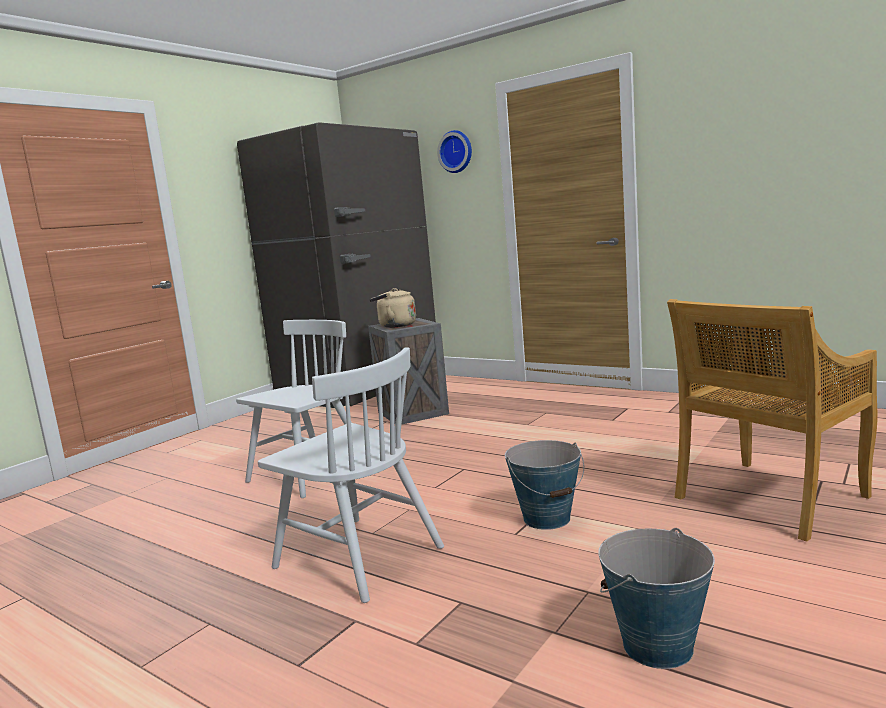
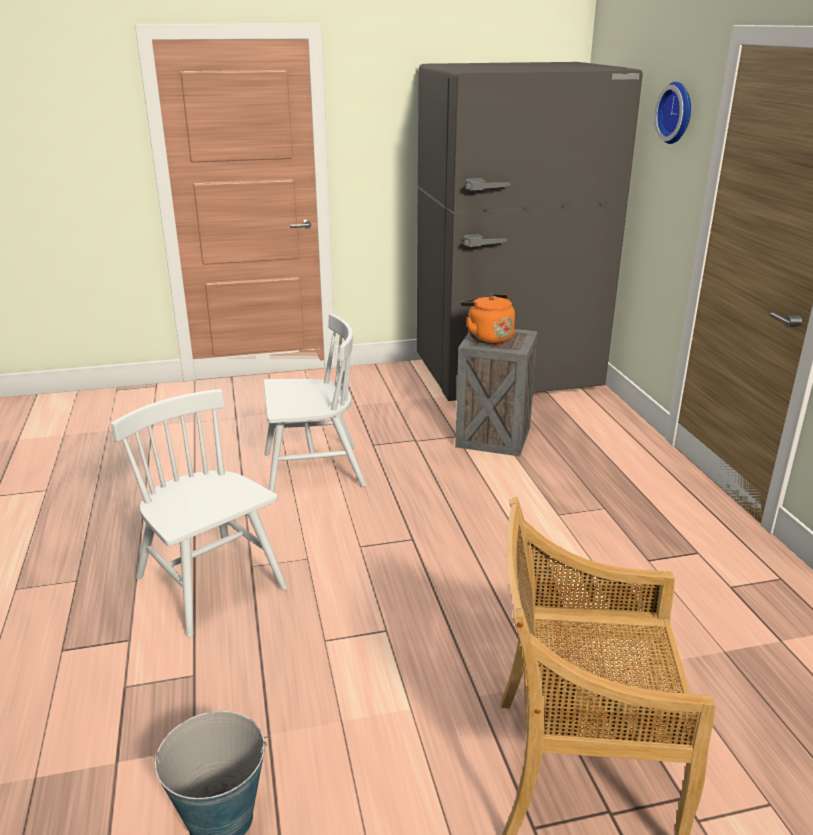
camera: 40 degrees right, 15 degrees up
(358, 557) = (210, 584): white chair -> white chair turned 150 degrees clockwise
(395, 325) = (487, 337): beige kettle -> orange kettle
(547, 518) = (371, 642): bucket -> none

